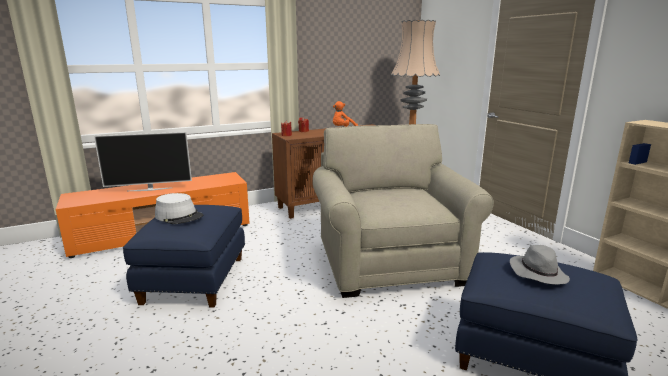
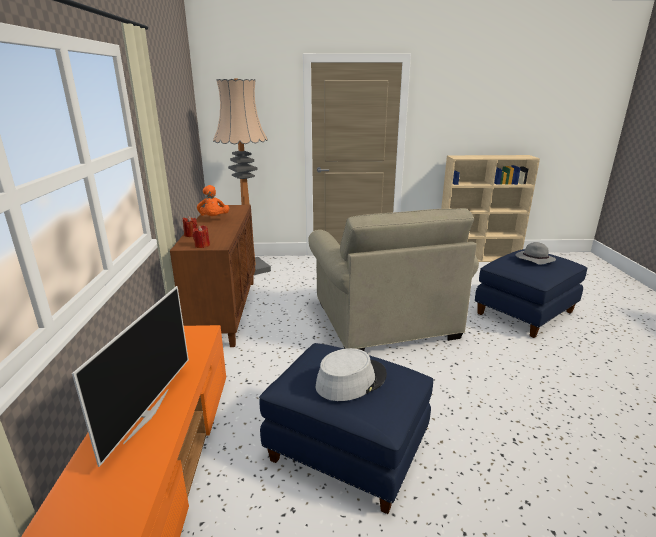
camera: 65 degrees left, 5 degrees up
(390, 262) = (384, 319): beige armchair -> beige armchair turned 120 degrees counterclockwise

